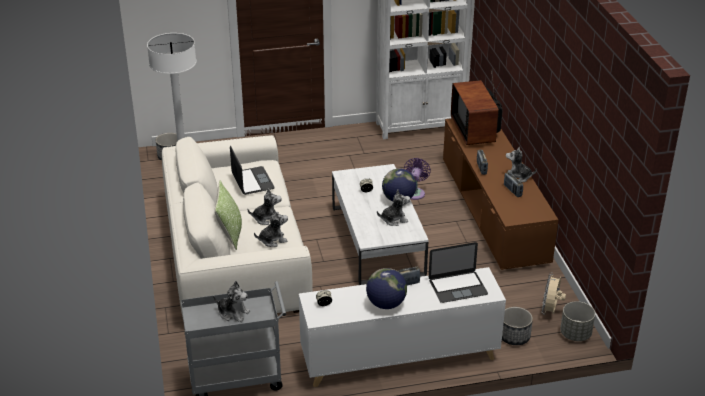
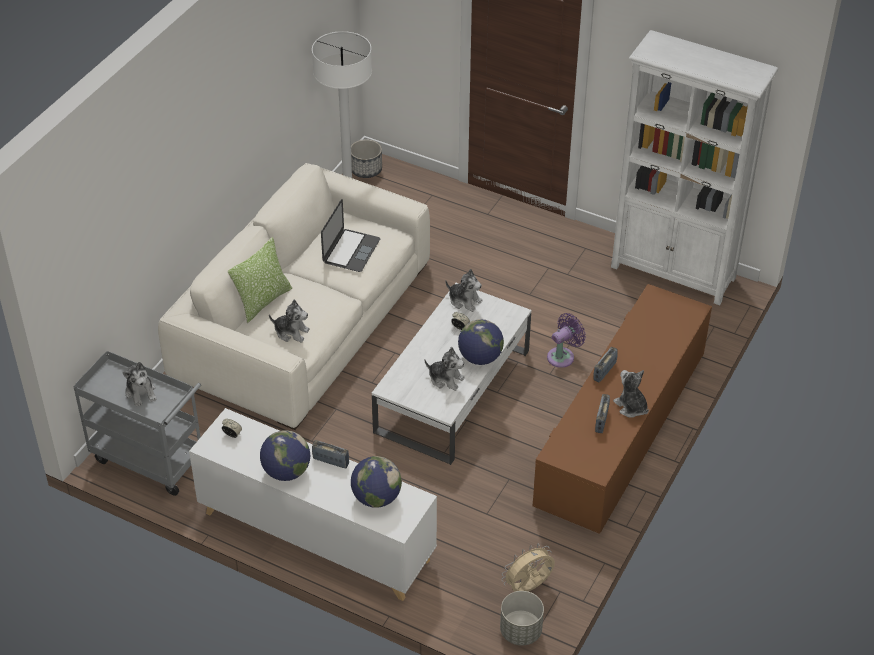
camera: 40 degrees right, 10 degrees up
(266, 218) = (313, 304): plush toy -> plush toy (464, 300)
(457, 287) = (376, 498): laptop -> globe
(476, 131) = (662, 320): television -> none
(514, 336) = (454, 590): planter -> none

